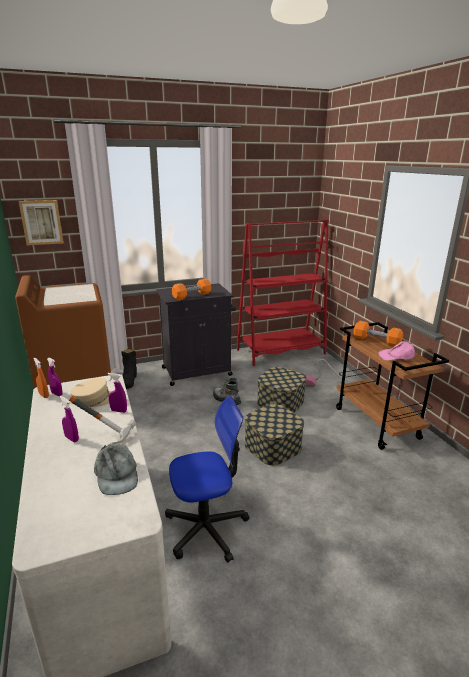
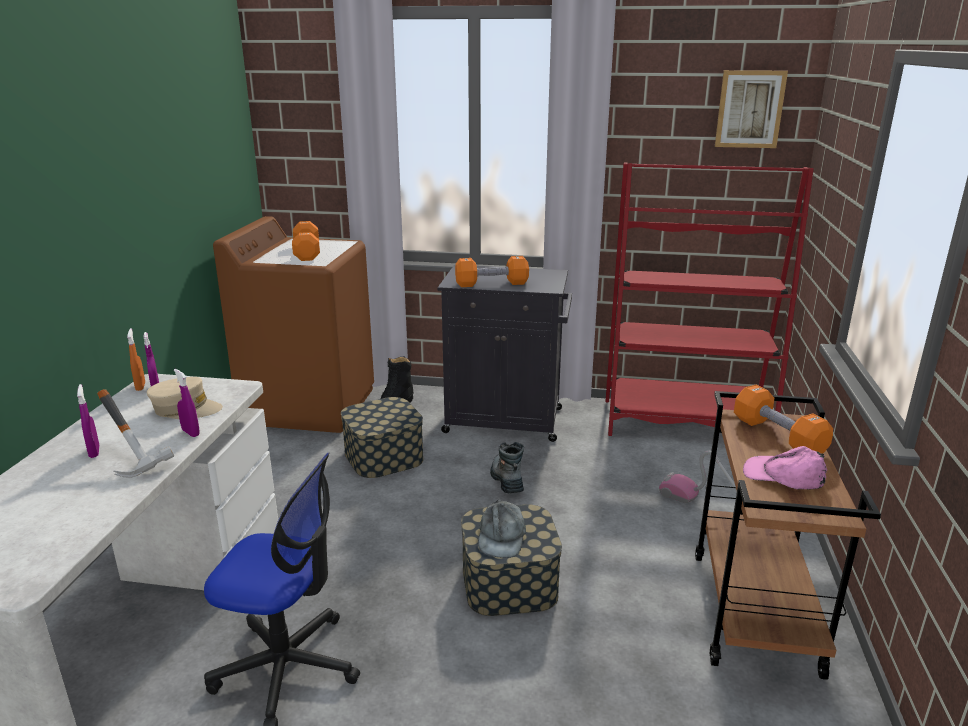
camera: 30 degrees right, 0 degrees up
(41, 222) = (299, 138): picture -> picture (749, 109)
(71, 294) = (307, 252): none -> orange dumbbell
(116, 474) = (75, 516): grey cap -> grey cap (501, 536)
(280, 401) = (598, 510): storage box -> storage box (384, 456)

